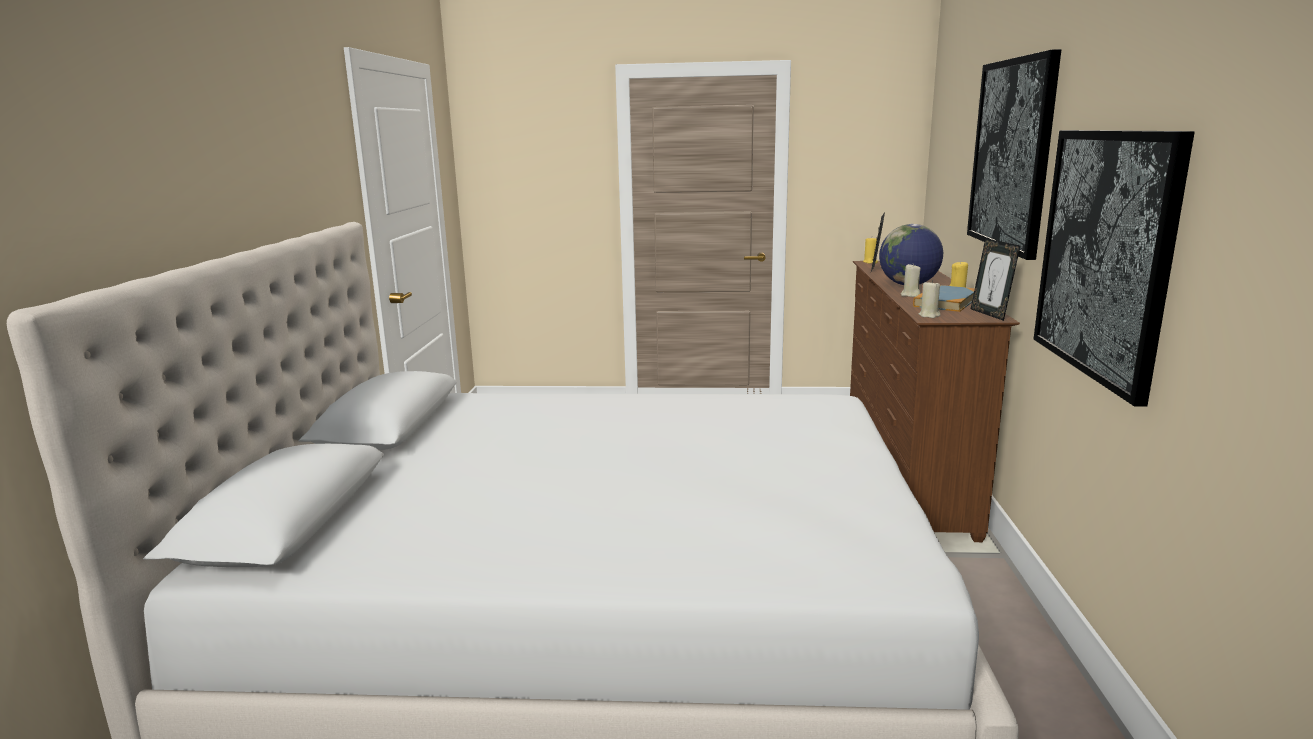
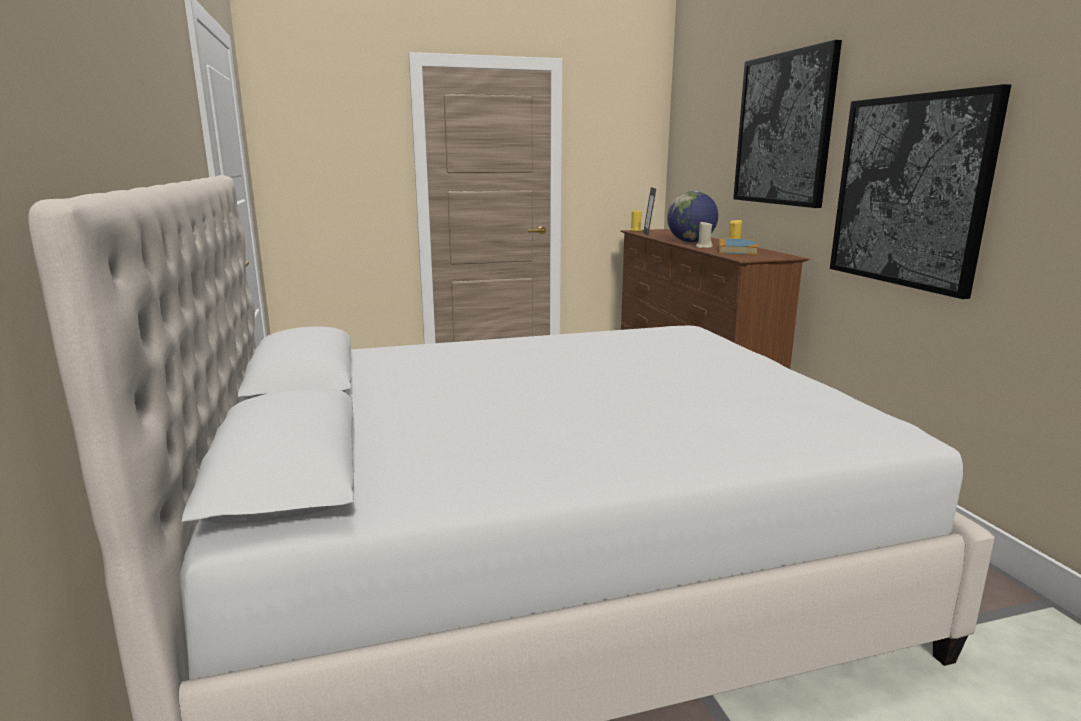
camera: 20 degrees left, 0 degrees up
(929, 315) = (740, 257): beige candle -> none
(990, 314) = (781, 255): picture frame -> none

